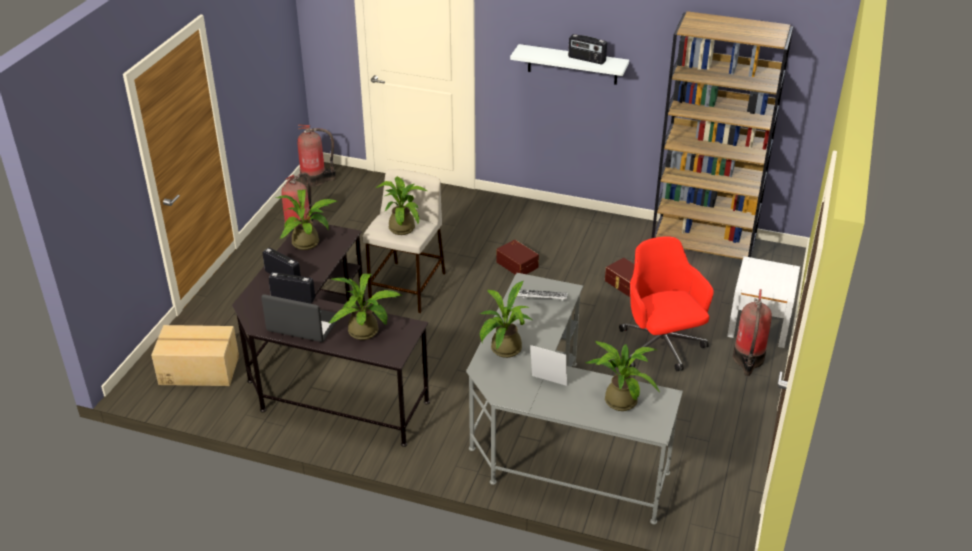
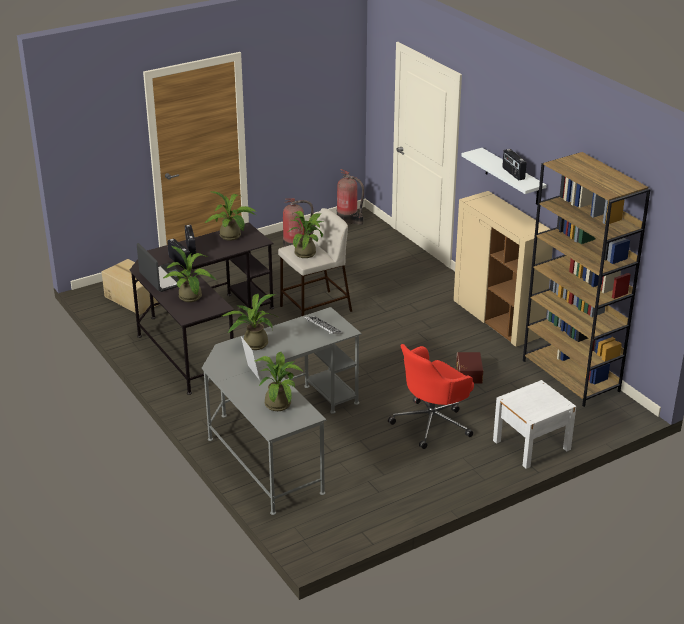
camera: 40 degrees right, 5 degrees down
(517, 264) = (409, 327): brown storage box -> none
(581, 220) = (498, 320): none -> beige cabinet
(661, 347) = (432, 423): red office chair -> red office chair turned 150 degrees counterclockwise
(748, 360) = (485, 462): fire extinguisher -> none

